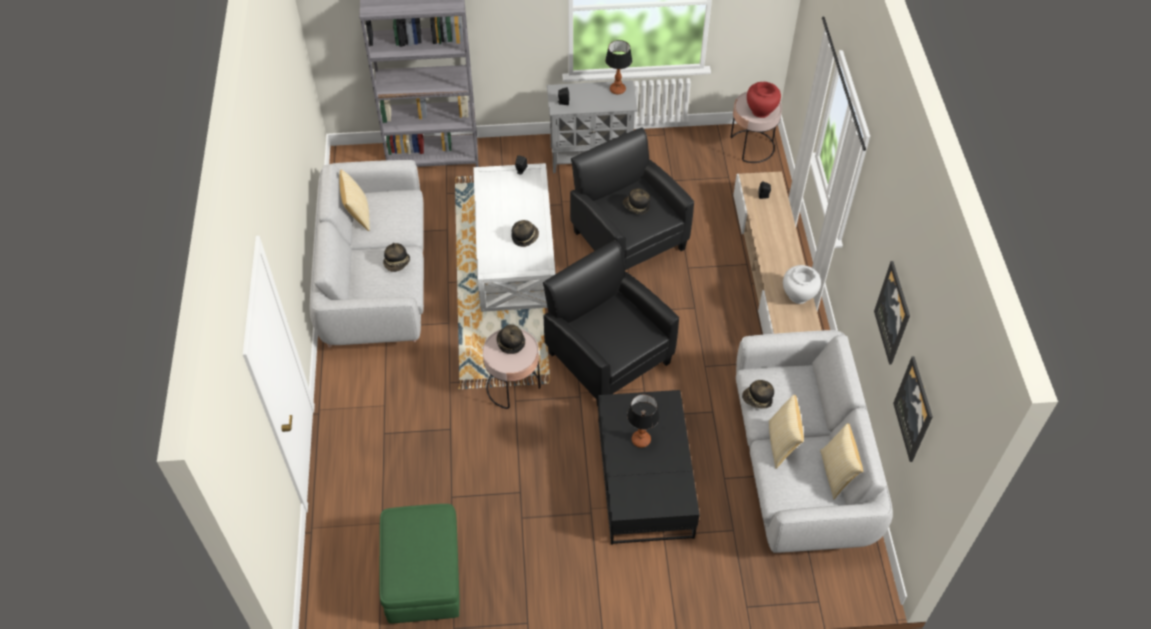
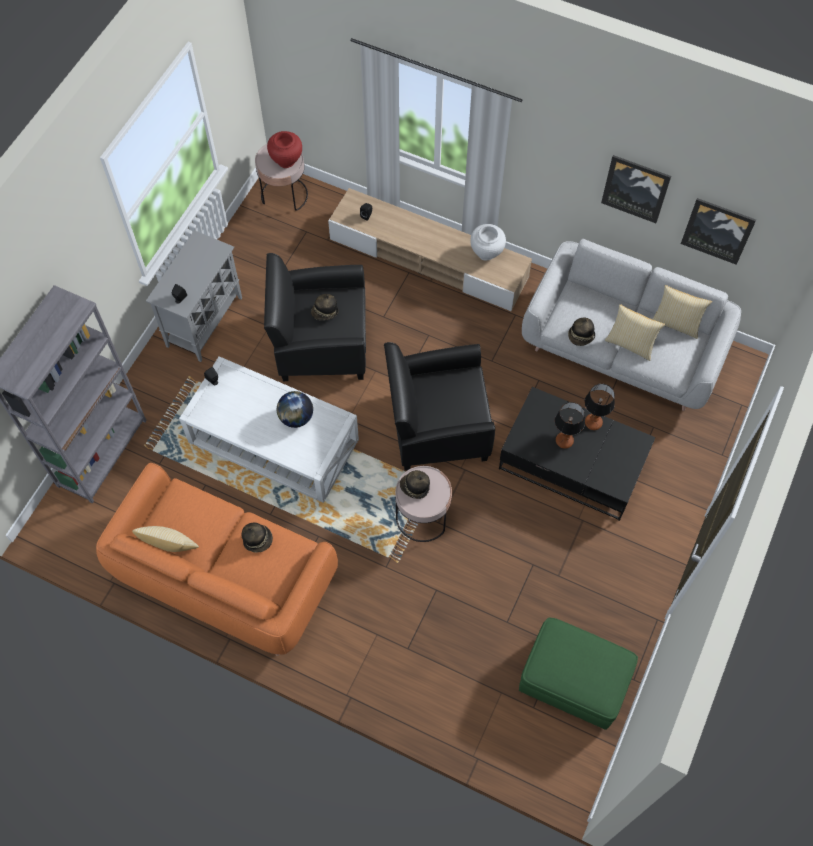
camera: 60 degrees left, 10 degrees up
(375, 280) = (225, 577): grey sofa -> orange sofa
(525, 237) = (296, 417): hat -> globe
(617, 90) = (197, 248): table lamp -> table lamp (593, 423)

